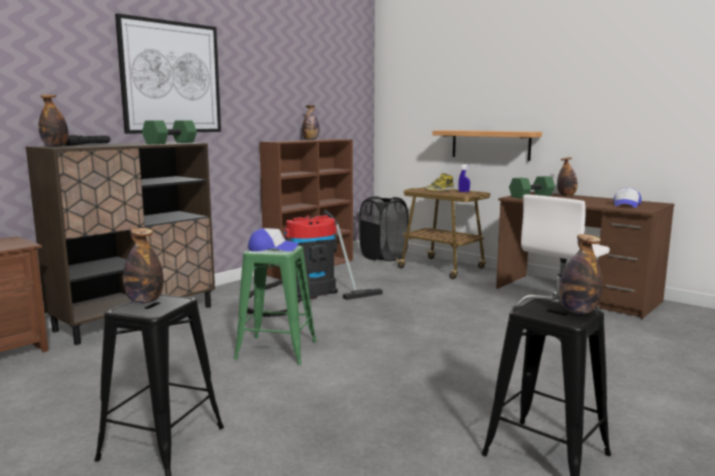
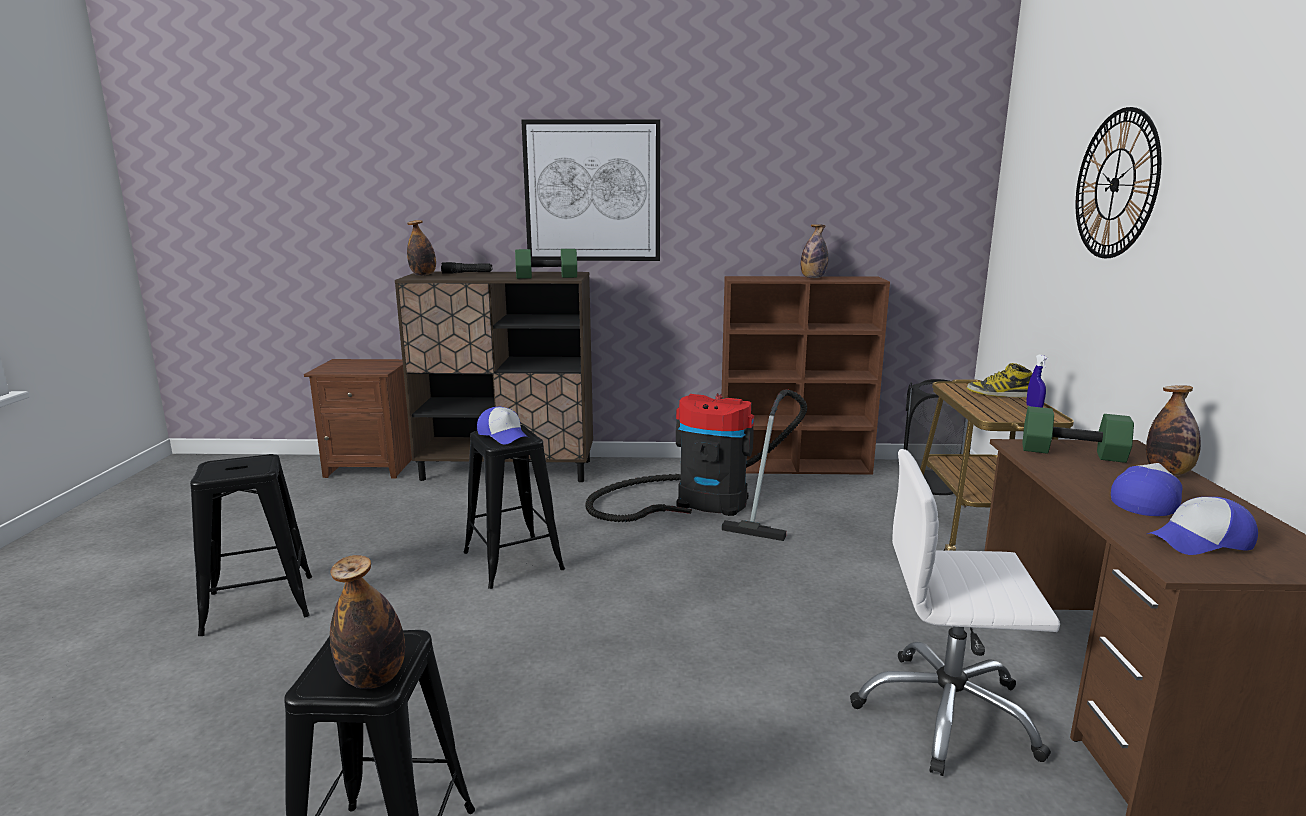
camera: 50 degrees right, 5 degrees up
(144, 301) = (244, 461): bottle -> none
(277, 350) = (513, 561): green stool -> black stool
(481, 79) = (1115, 184): none -> wall clock
(490, 144) = (1107, 324): shelf -> none
(587, 201) = (1147, 501): none -> cap

